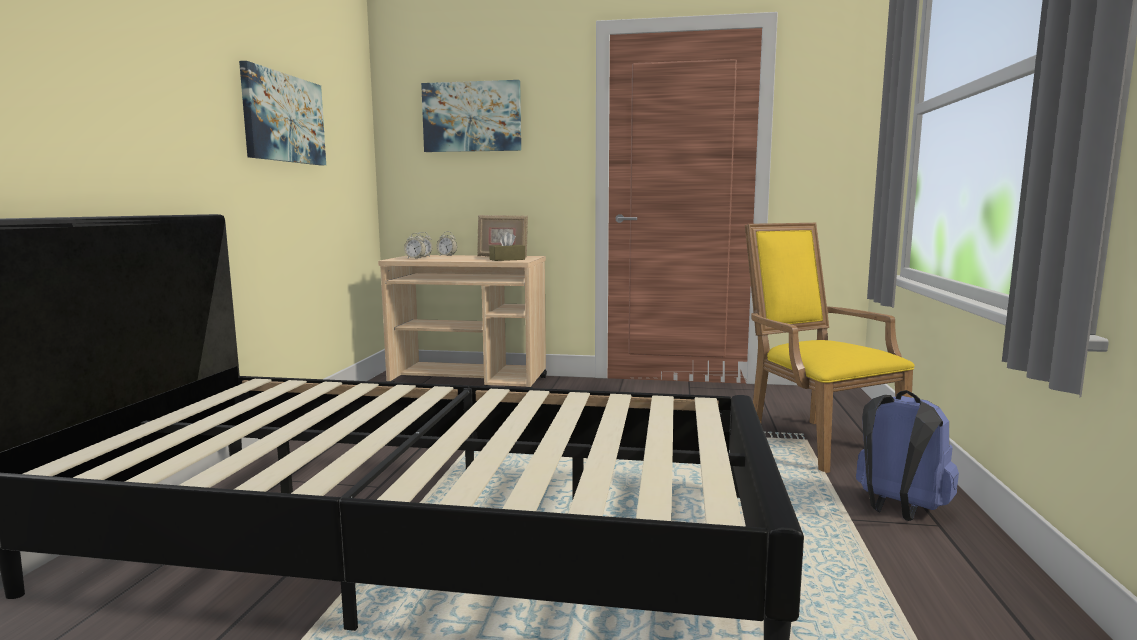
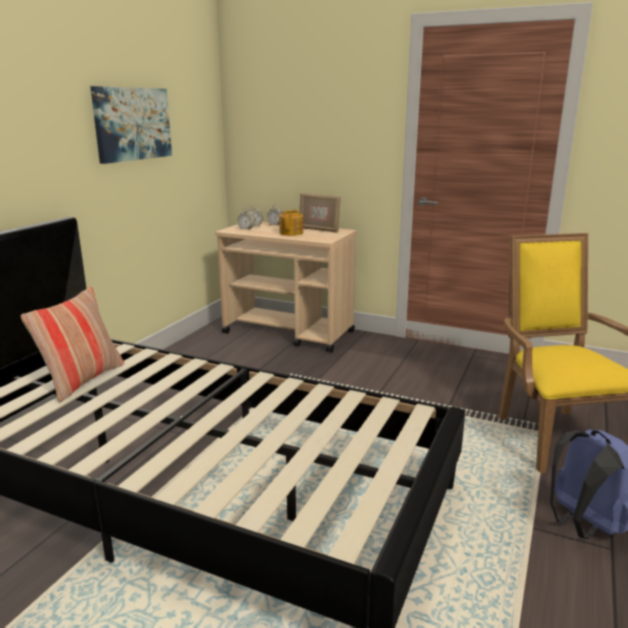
camera: 15 degrees right, 10 degrees up
(253, 413) = (83, 380): none -> pillow
(472, 117) = (300, 103): picture -> none
(473, 259) = (292, 233): none -> teapot
(507, 259) = (317, 236): brown tissue box -> none

